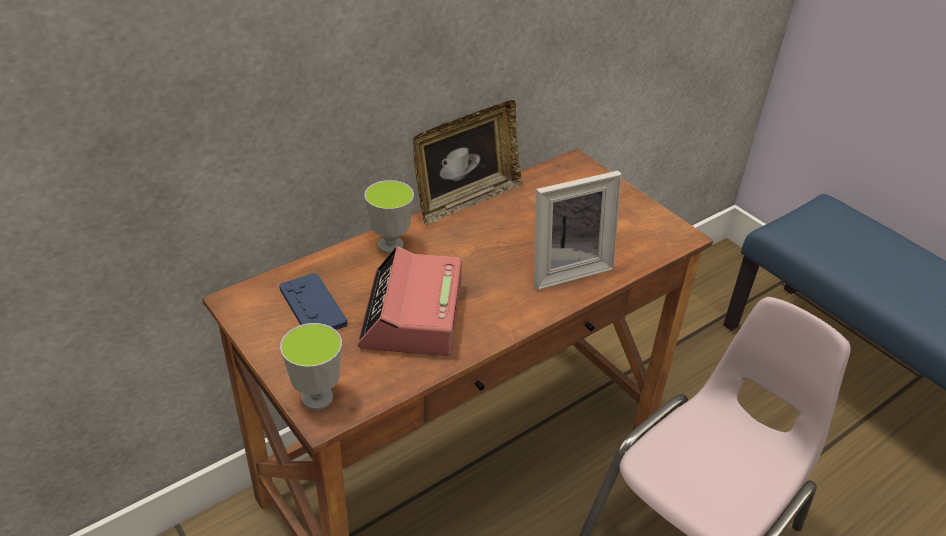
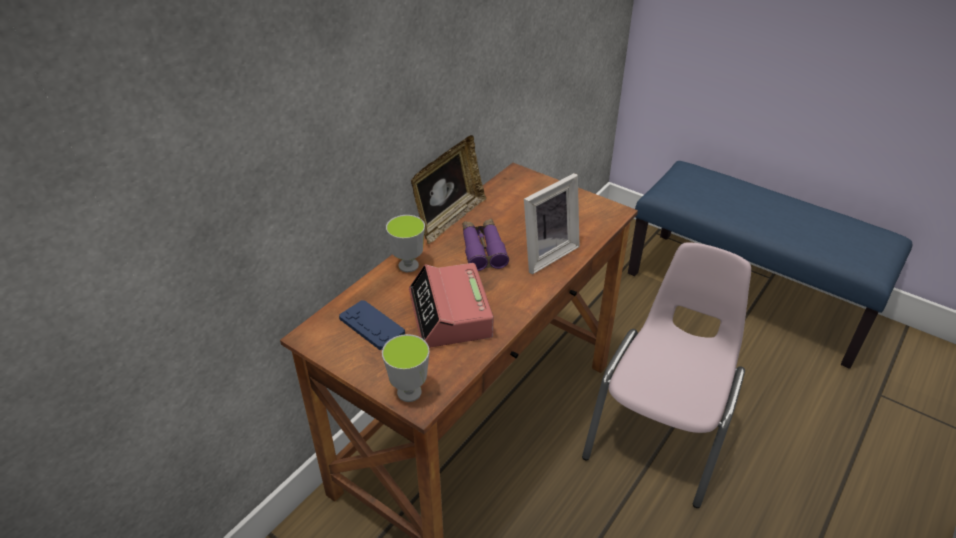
camera: 15 degrees left, 0 degrees up
(489, 246) = (483, 249): none -> purple binoculars

